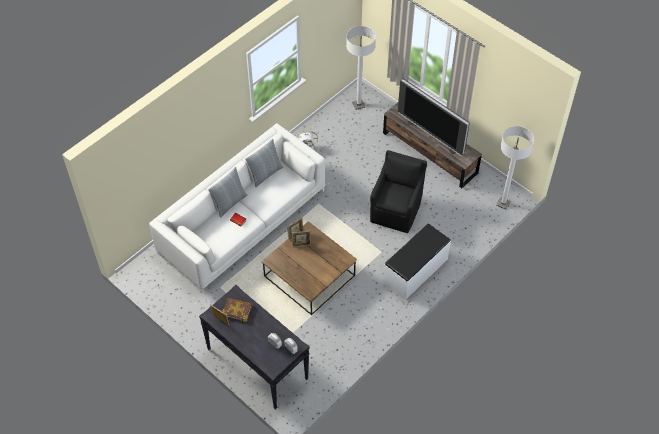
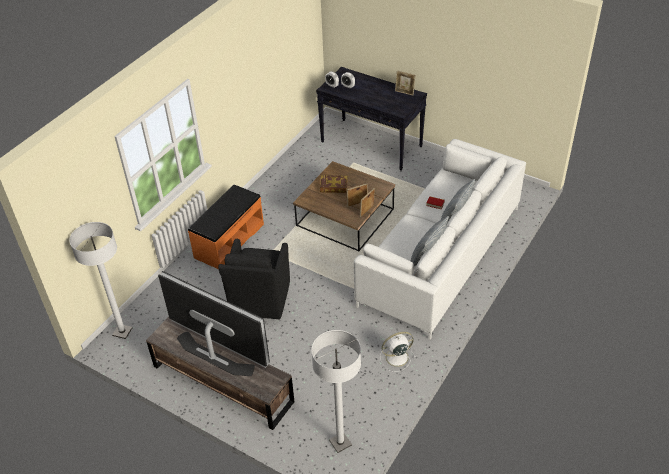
camera: 170 degrees right, 10 degrees down
(237, 310) = (393, 101): book -> book (333, 186)
(416, 271) = (229, 240): white bench -> orange bench

